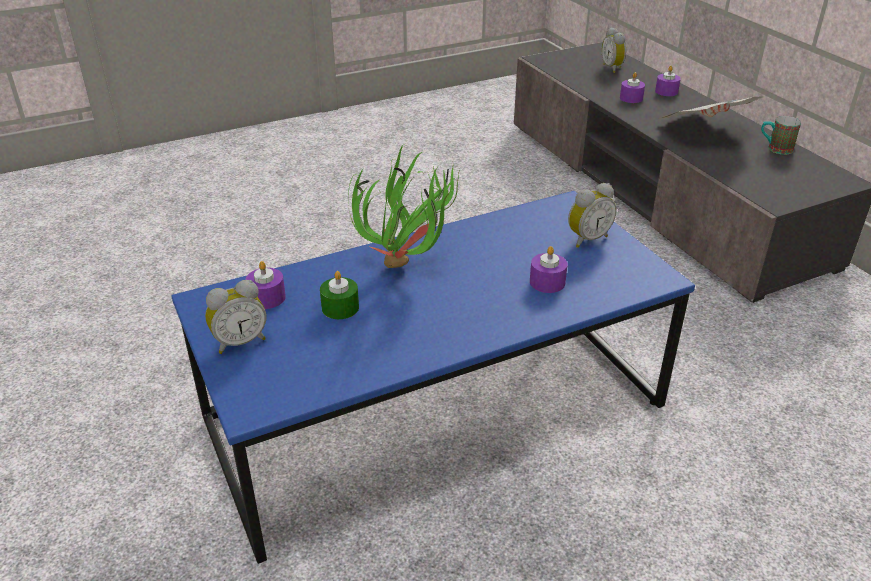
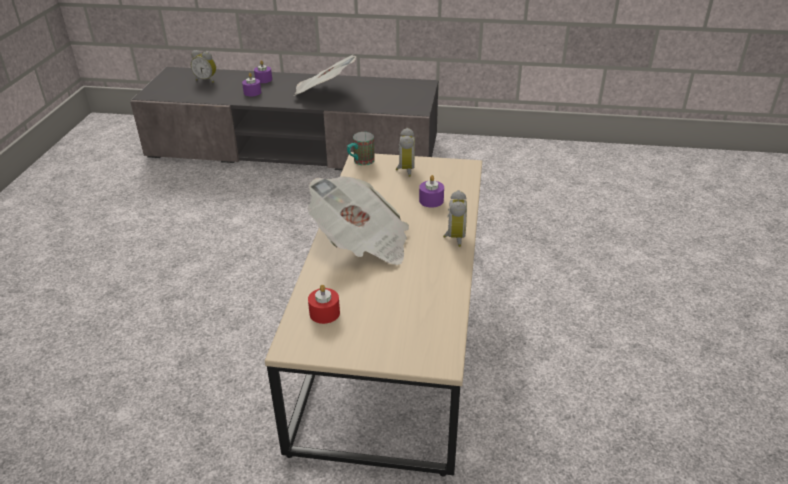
camera: 55 degrees left, 0 degrees up
(239, 342) = (363, 342): alarm clock -> alarm clock (454, 237)
(267, 297) = (324, 313): purple candle -> red candle
(340, 307) = (372, 285): green candle -> none
(408, 270) = (362, 242): potted plant -> newspaper
(435, 415) = (395, 335): blue coffee table -> beige coffee table
(774, 148) = (370, 84): mug -> mug (360, 162)

